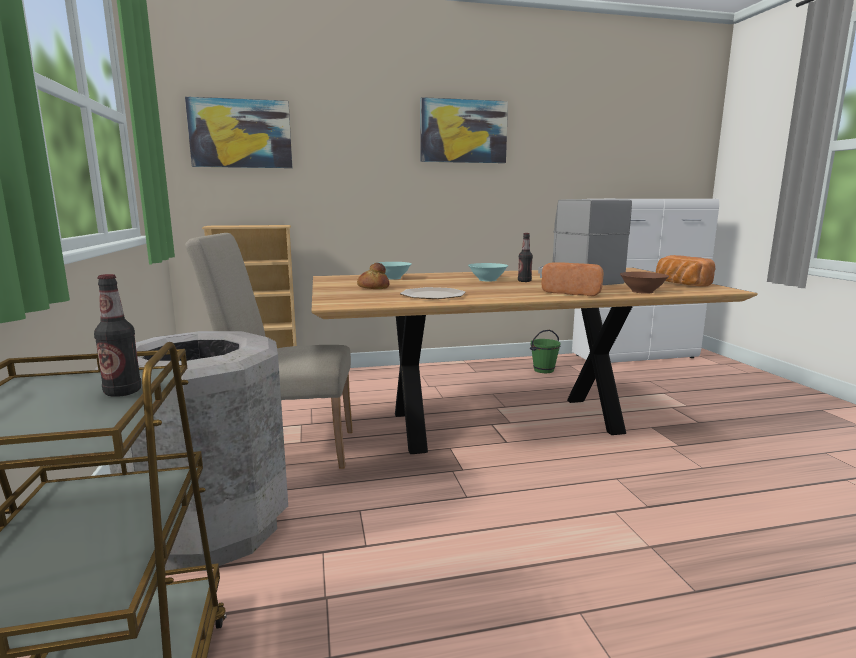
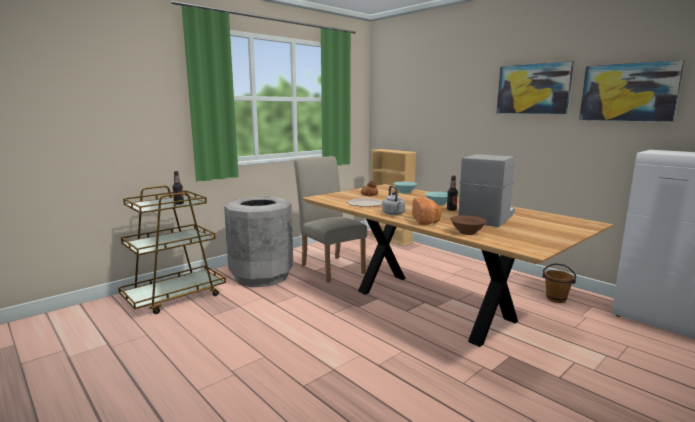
camera: 60 degrees right, 0 degrees up
(241, 134) = (401, 98): picture -> picture (628, 92)
(520, 295) = (394, 214): none -> grey kettle
(543, 370) = (556, 299): green bucket -> brown bucket
(679, 284) = (532, 239): bread -> none

